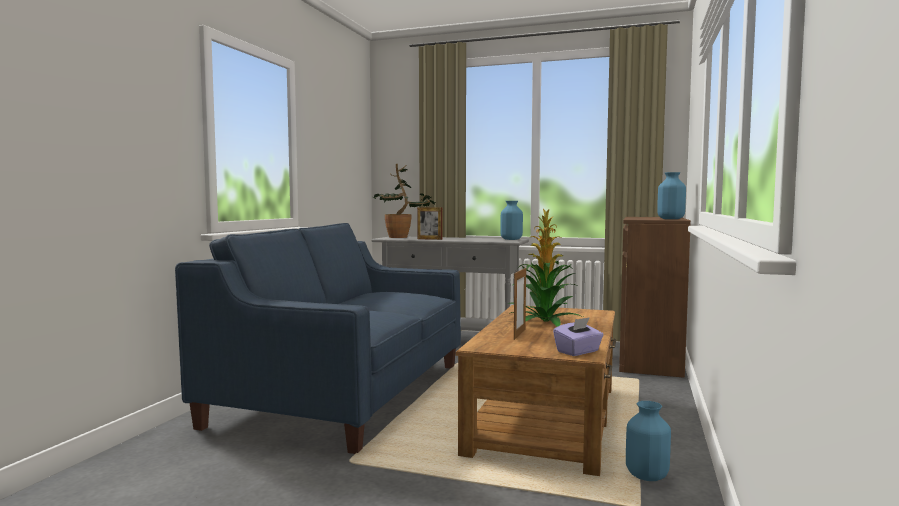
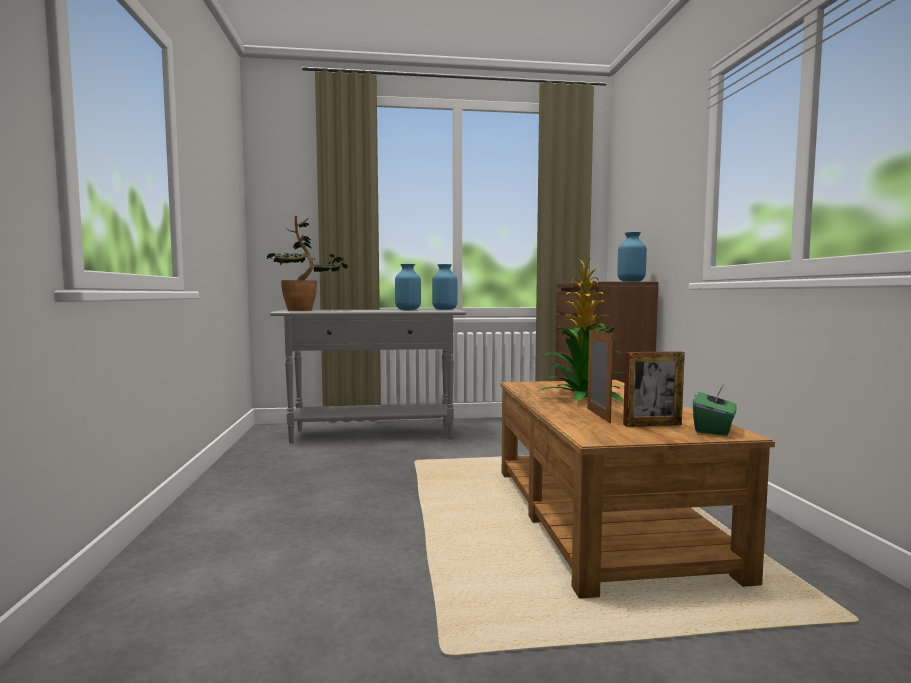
camera: 25 degrees left, 0 degrees up
(344, 393) = (311, 529): blue sofa -> none
(429, 239) = (349, 310): picture frame -> picture frame (652, 424)
(578, 352) = (713, 429): purple tissue box -> green tissue box
(647, 476) = (796, 571): blue vase -> blue vase (408, 309)

